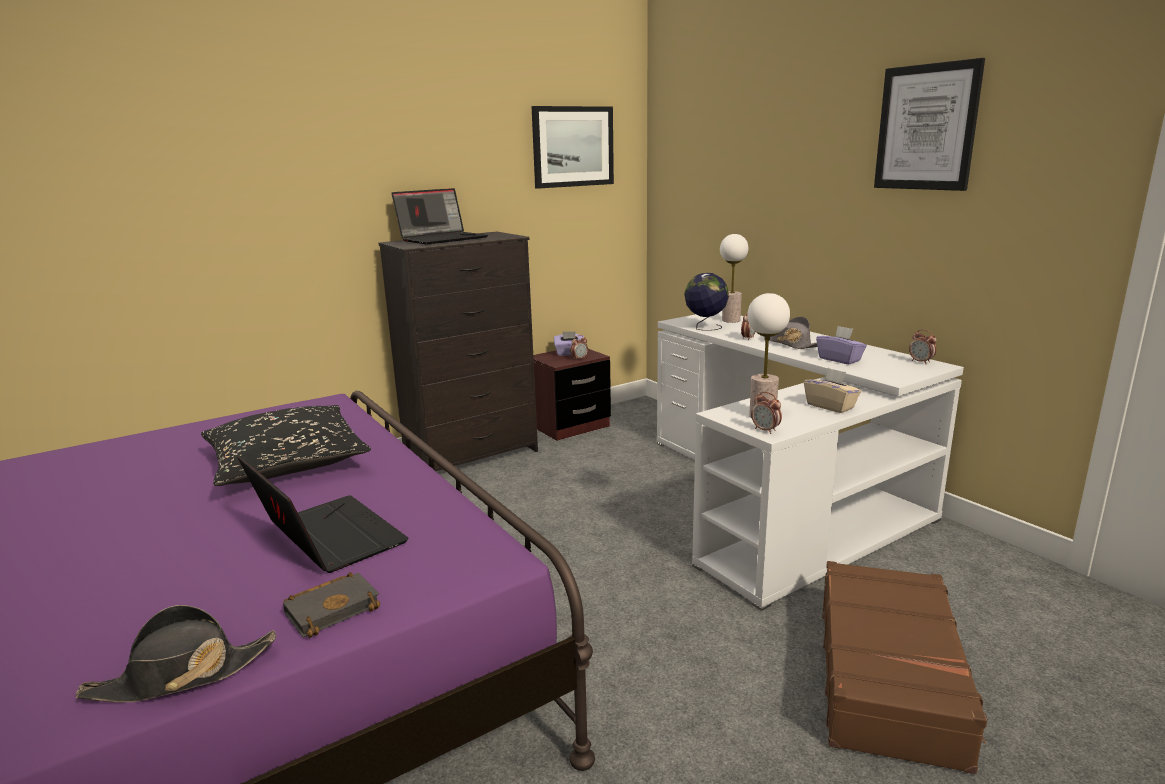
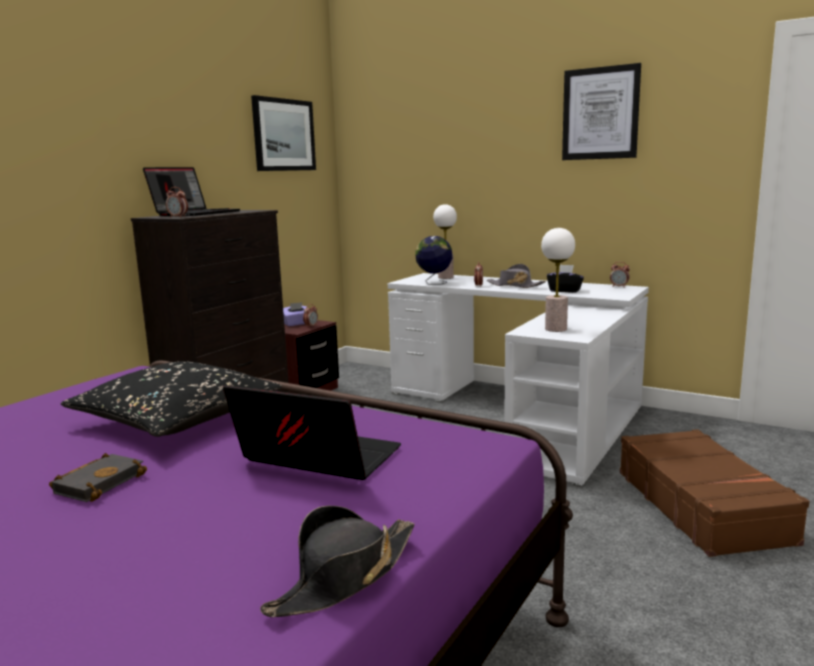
camera: 25 degrees left, 5 degrees down
(334, 608) = (408, 500): black book -> black book (99, 482)
(765, 430) = (572, 336): alarm clock -> alarm clock (178, 217)
(830, 406) = (592, 318): beige tissue box -> none
(839, 359) = (565, 290): purple tissue box -> black tissue box

